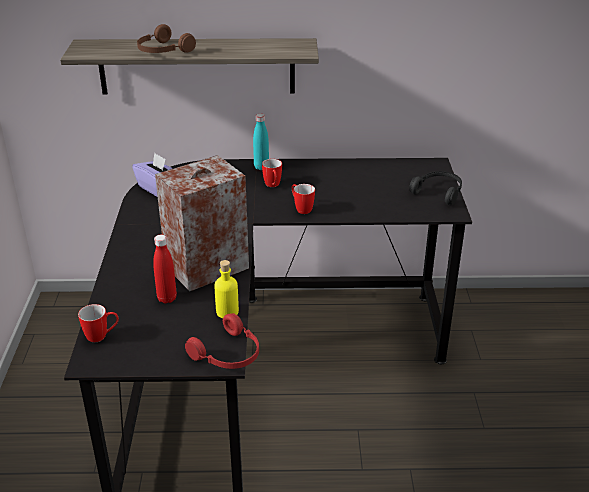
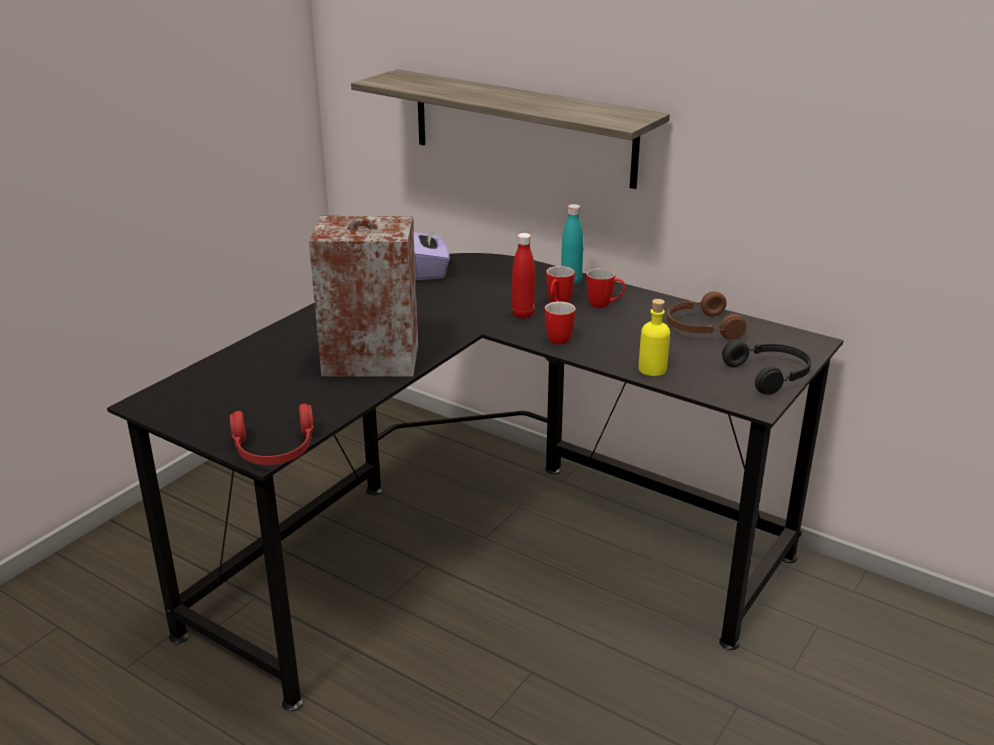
camera: 35 degrees right, 5 degrees down
(102, 336) = (186, 385): mug -> mug (604, 305)
(162, 51) = (464, 93): brown headphones -> brown headphones (700, 328)
(167, 298) = (290, 374): red bottle -> red bottle (523, 314)
(227, 312) = (331, 409): yellow bottle -> yellow bottle (652, 369)

